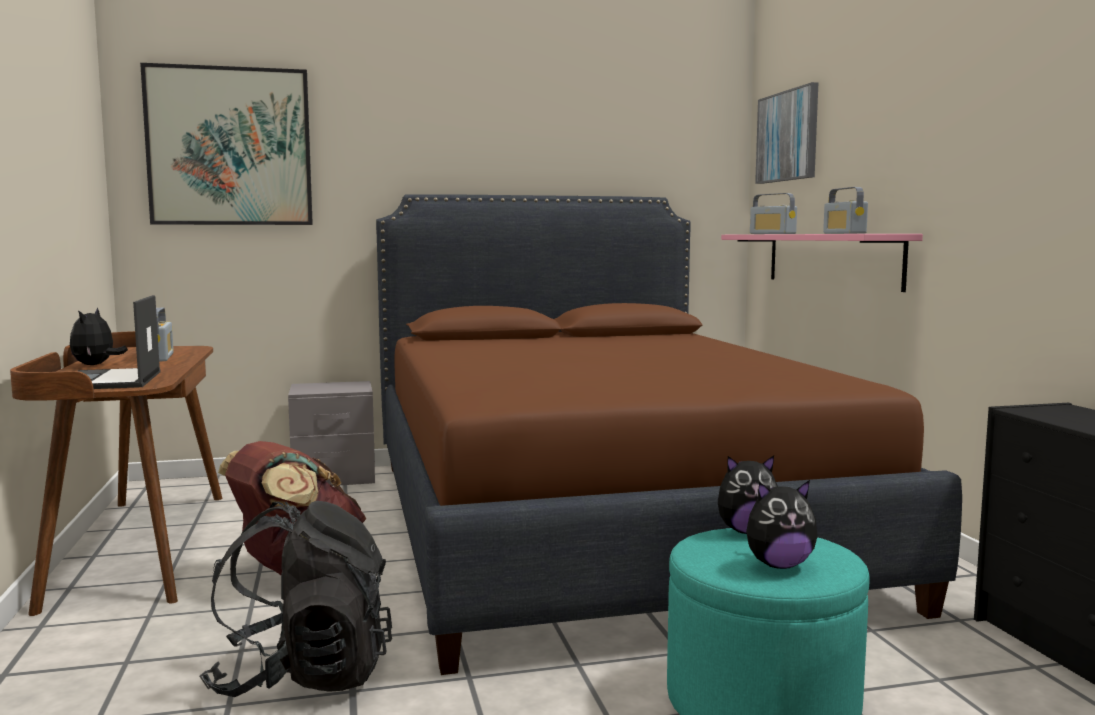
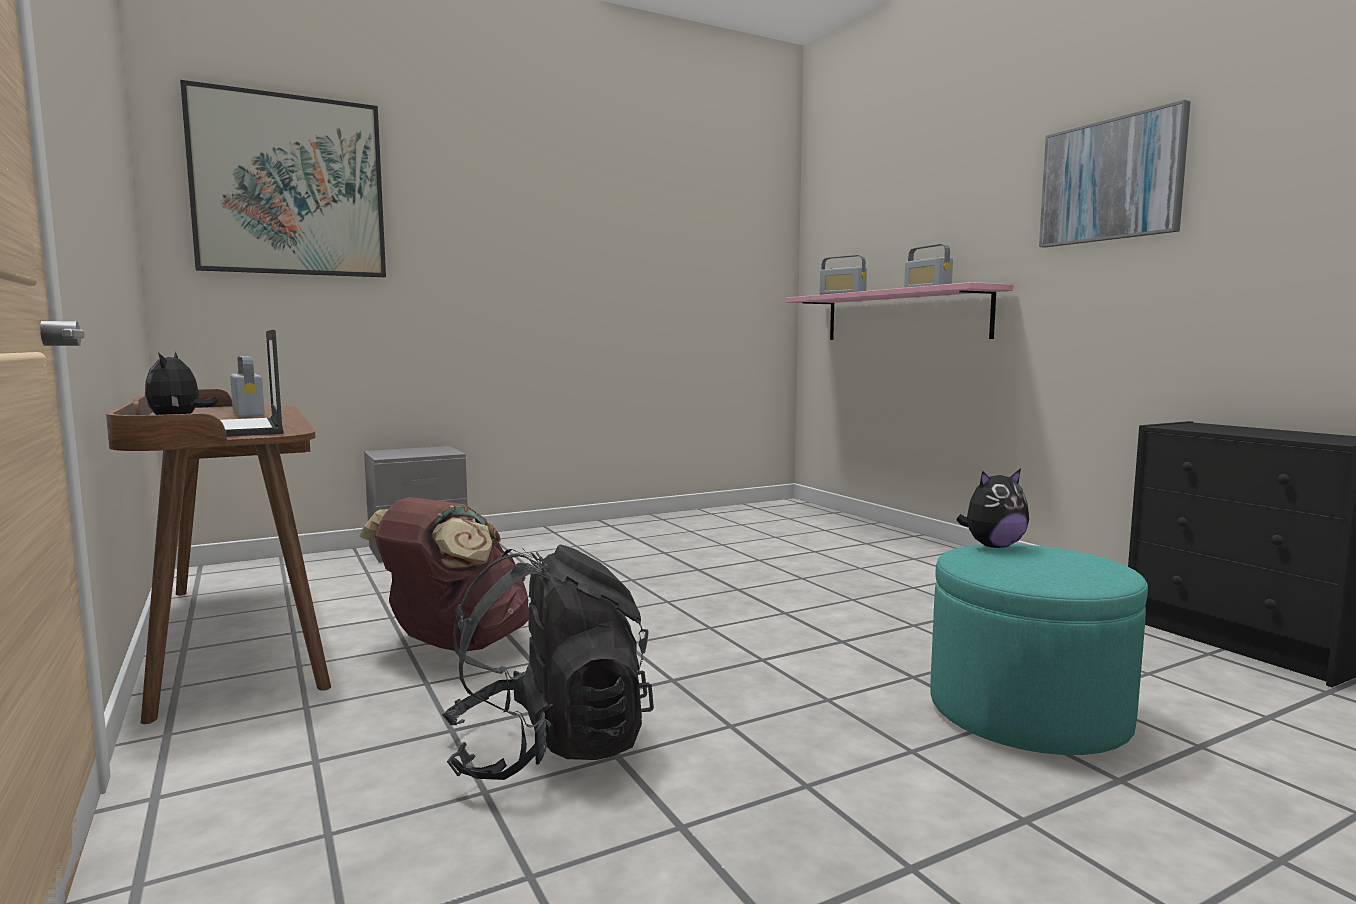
camera: 15 degrees left, 0 degrees up
(599, 524) = (729, 571): brown bed -> none
(778, 565) = (1066, 570): plush toy -> none
(788, 136) = (847, 205): picture -> picture (1111, 180)

